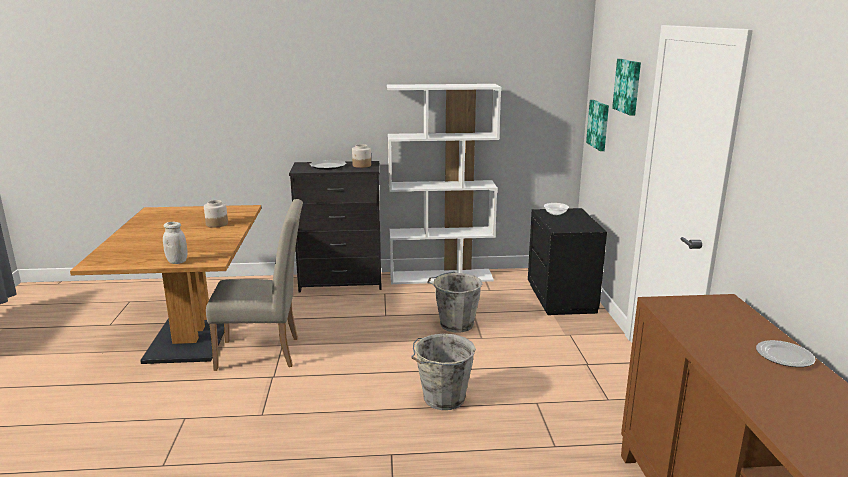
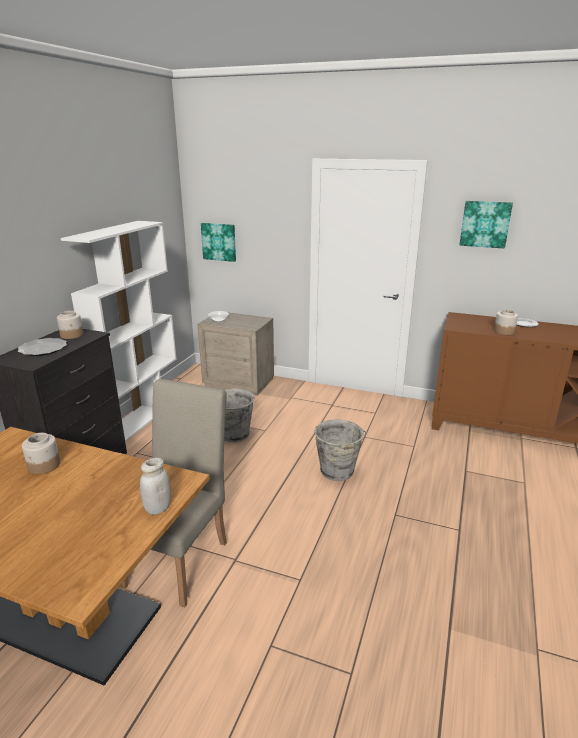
camera: 65 degrees left, 5 degrees up
(562, 298) = (239, 382): black nightstand -> beige nightstand
(628, 86) = (267, 206): picture -> picture (485, 224)
(705, 340) = (504, 331): none -> jar

